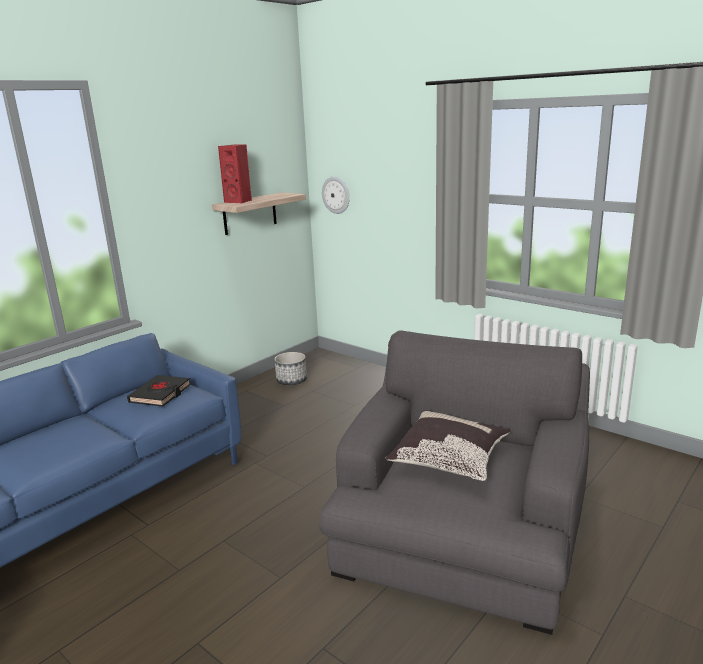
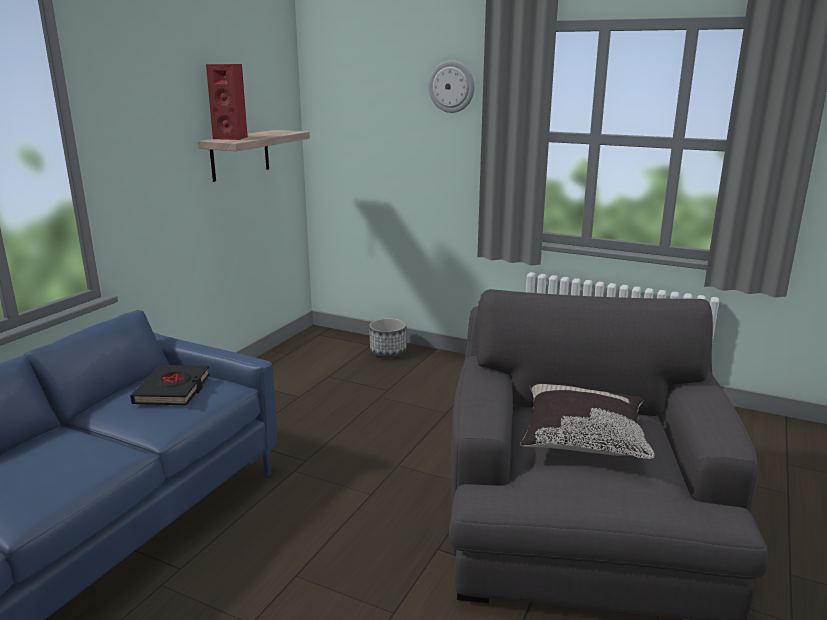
camera: 15 degrees left, 0 degrees up
(291, 380) = (296, 366): planter -> planter (388, 352)
(336, 195) = (341, 134): wall clock -> wall clock (452, 86)

